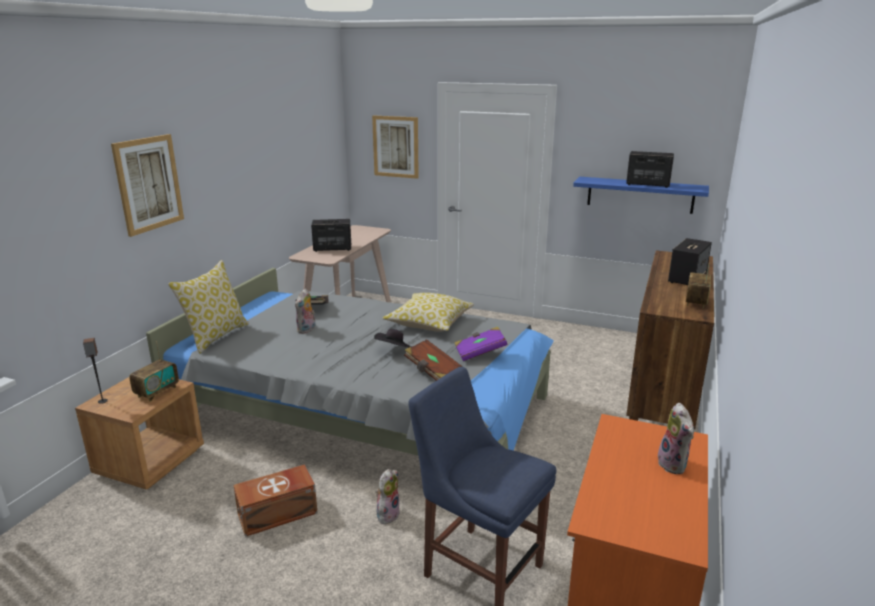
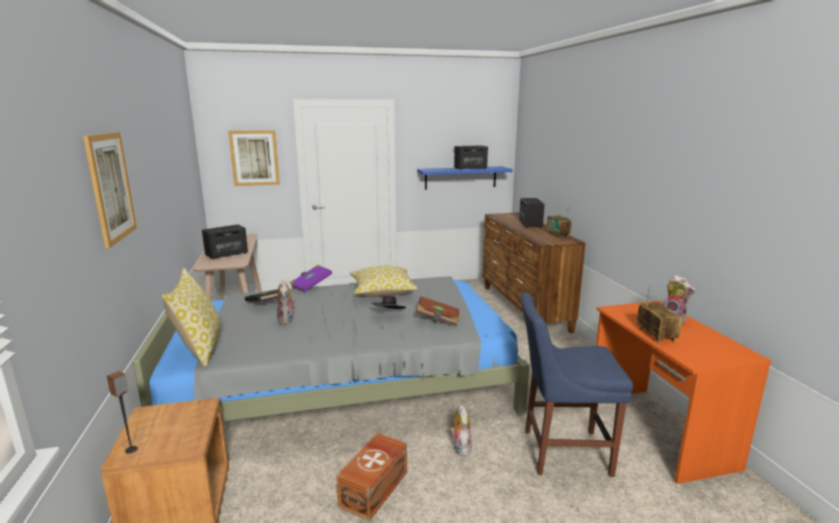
camera: 35 degrees left, 5 degrees down
(157, 392) = (190, 418): radio -> radio (656, 335)
(480, 353) = (451, 300): purple book -> purple book (311, 285)

